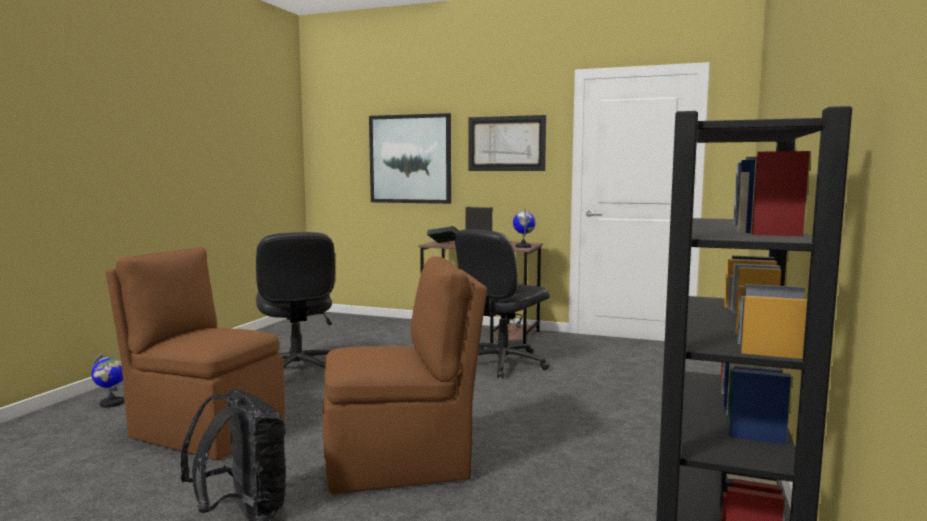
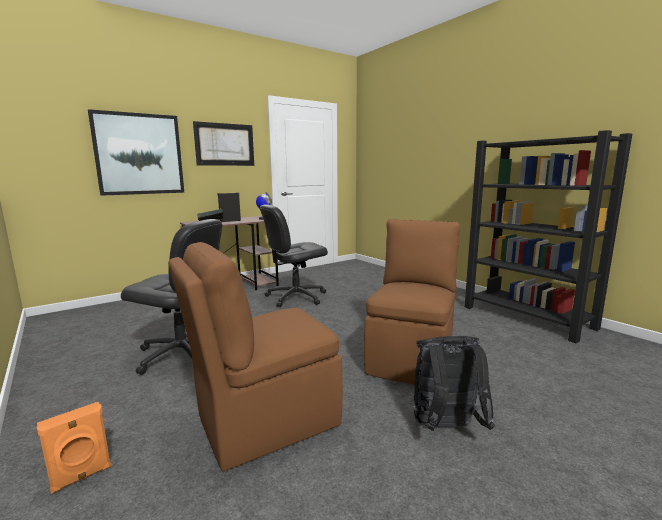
camera: 55 degrees left, 5 degrees up
(111, 403) = (82, 477): globe -> orange speaker
(502, 363) = (296, 297): black office chair -> black office chair turned 75 degrees clockwise

